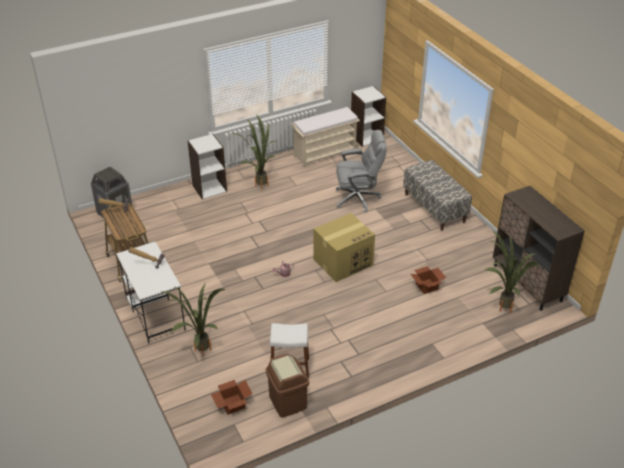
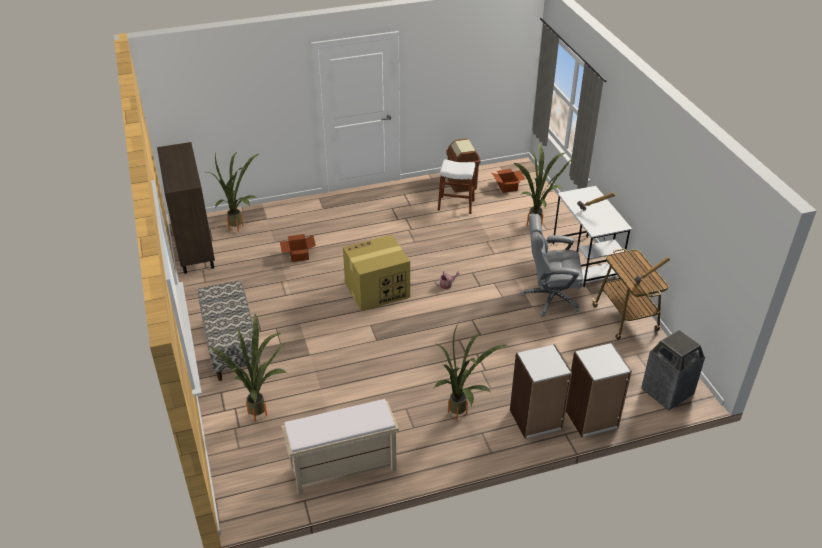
camera: 170 degrees left, 0 degrees up
(358, 198) = (324, 374): grey office chair -> grey office chair (550, 297)
(366, 137) = (258, 500): white bookcase -> white bookcase (591, 418)
(387, 173) = (263, 413): none -> potted plant

